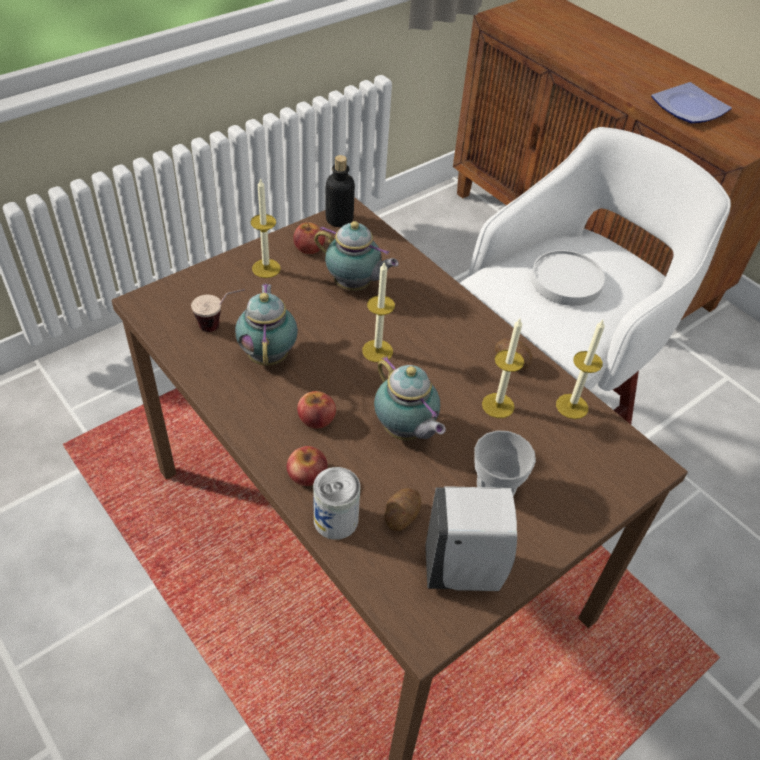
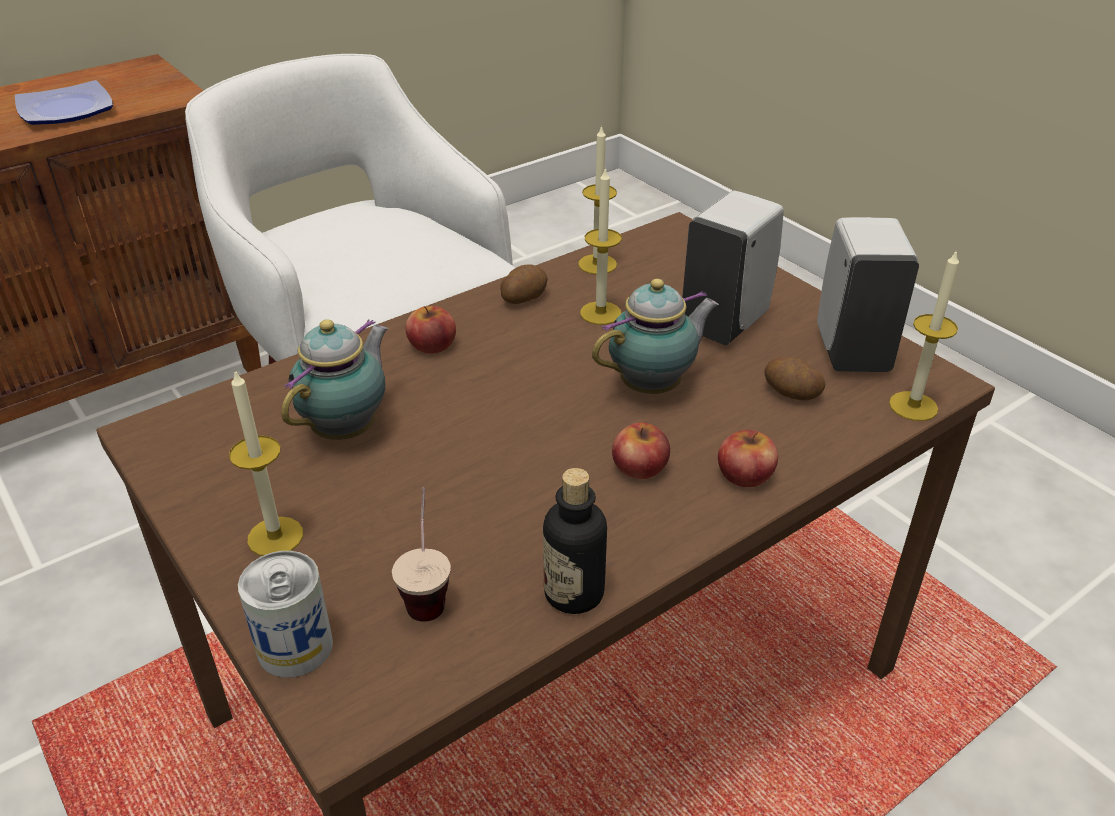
camera: 85 degrees left, 10 degrees down
(269, 354) = (505, 523): teapot -> none
(309, 247) = (228, 482): apple -> apple (432, 344)
(336, 520) = (813, 446): can -> can (295, 647)
(339, 220) = (160, 445): bottle -> bottle (574, 593)
(377, 351) = (500, 407): candle -> candle (913, 406)
(496, 485) = (726, 323): cup -> white soap dispenser
(566, 282) = (368, 254): white plate -> none

